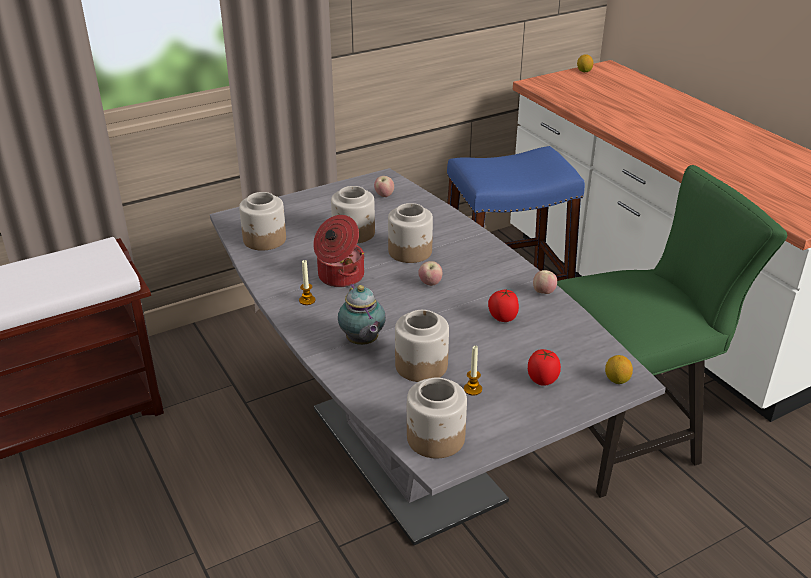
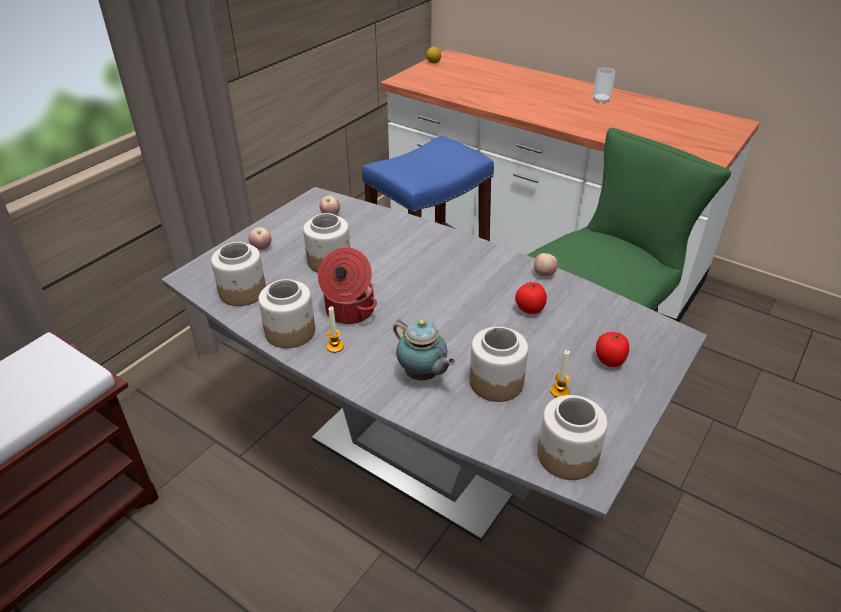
camera: 25 degrees left, 5 degrees up
(410, 252) = (397, 266): jar -> jar (291, 332)
(430, 283) = (440, 294): apple -> apple (261, 248)
(617, 380) = (666, 340): lemon -> none
(737, 141) = (601, 101): none -> cup

